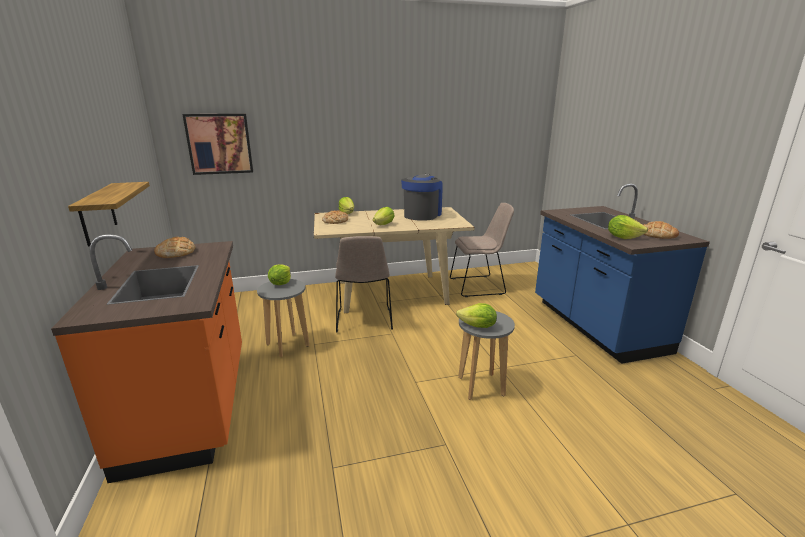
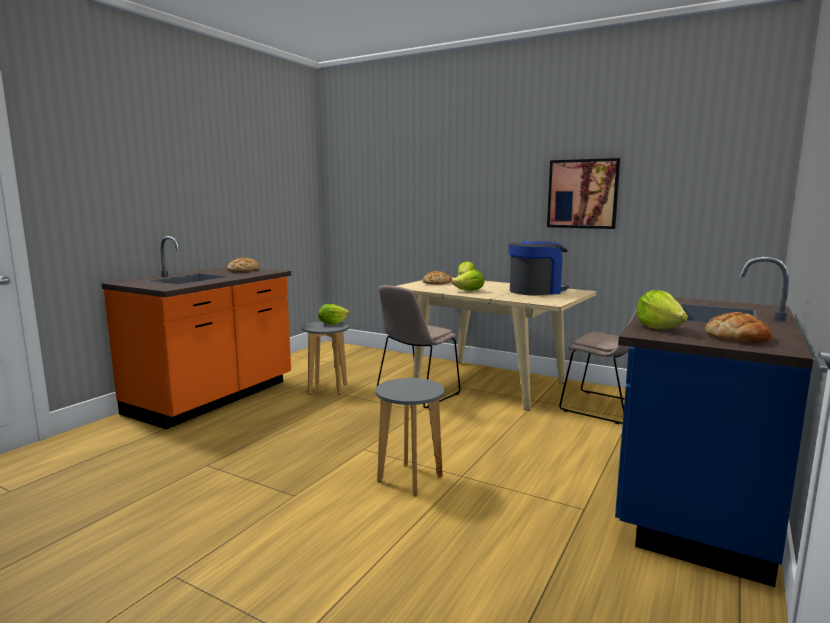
camera: 45 degrees right, 10 degrees down
(97, 214) = (198, 229): shelf -> none
(219, 144) = (365, 198): picture -> picture (582, 194)
(478, 326) = (391, 388): lettuce -> none

